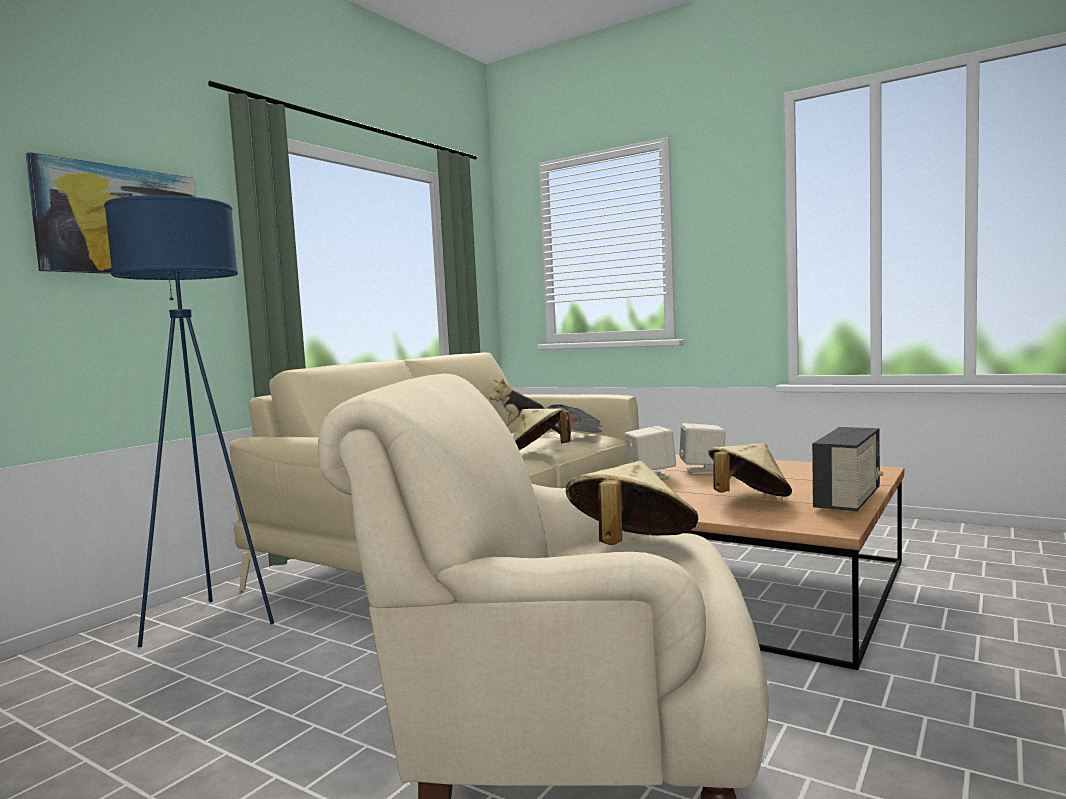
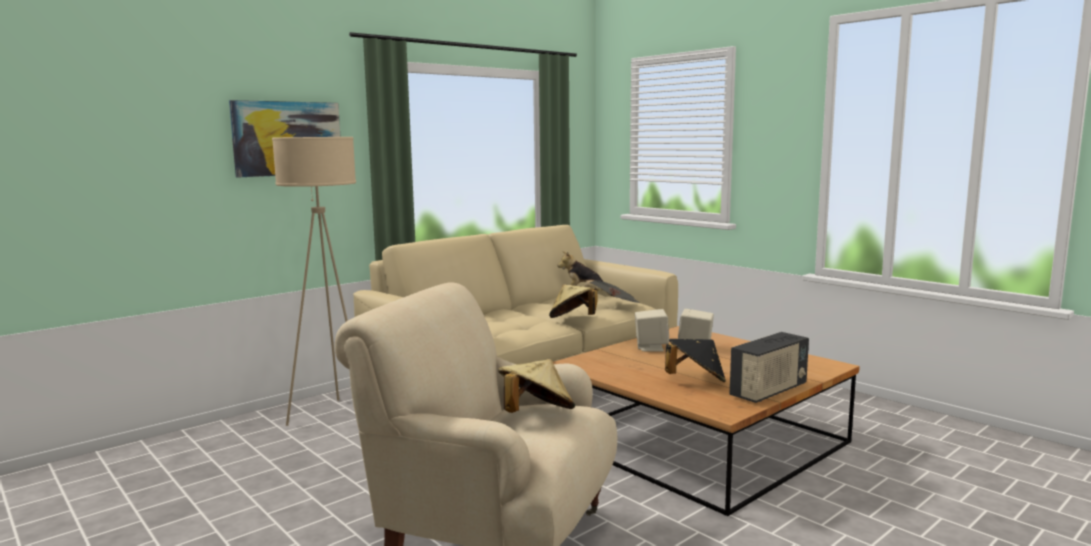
camera: 15 degrees right, 5 degrees up
(210, 623) = (332, 415): blue floor lamp -> beige floor lamp
(748, 500) = (695, 381): beige hat -> black hat

